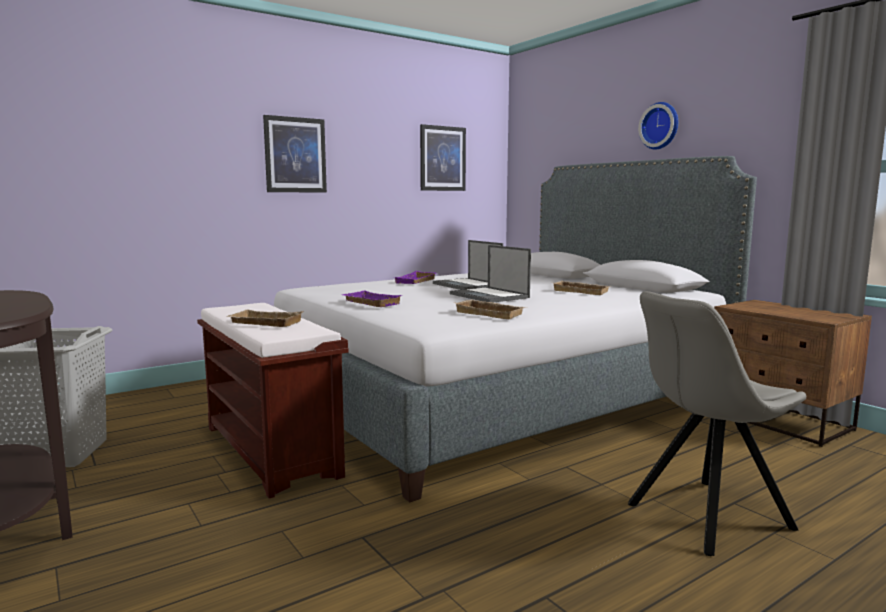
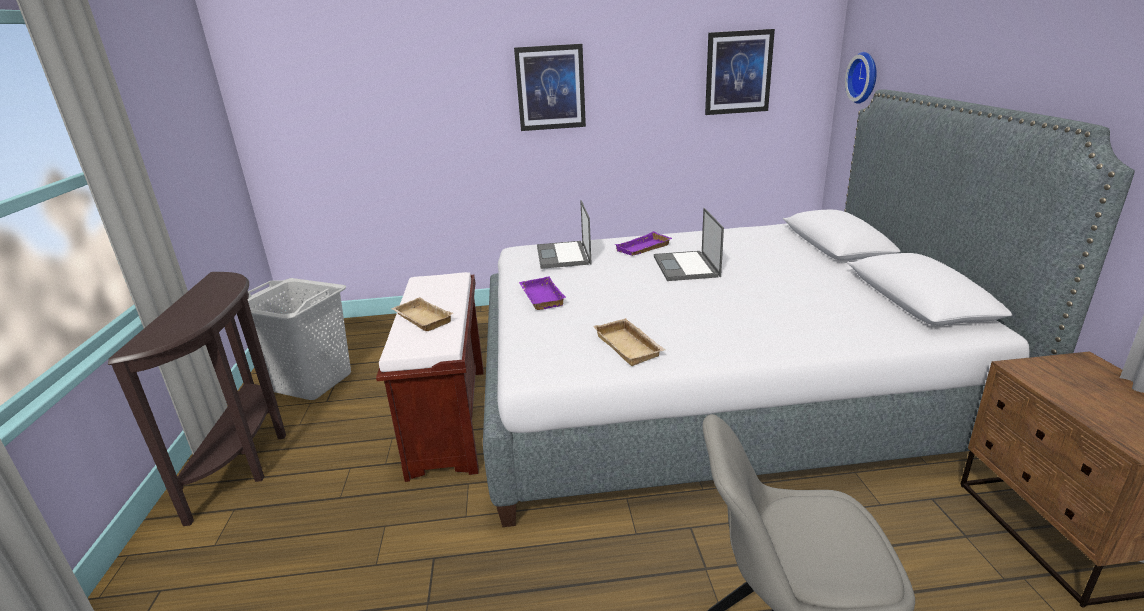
camera: 30 degrees right, 15 degrees up
(490, 296) = (679, 300): laptop -> laptop (563, 255)
(582, 291) = (809, 303): beige tray -> none
(660, 126) = (1023, 49): wall clock -> wall clock (865, 77)

